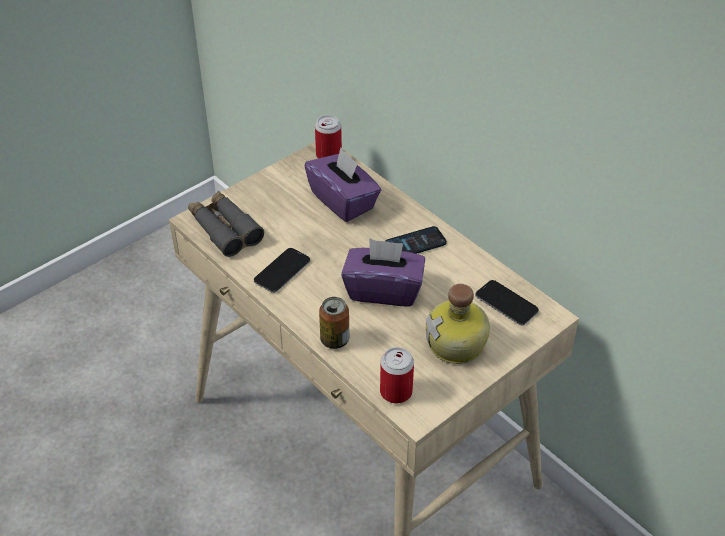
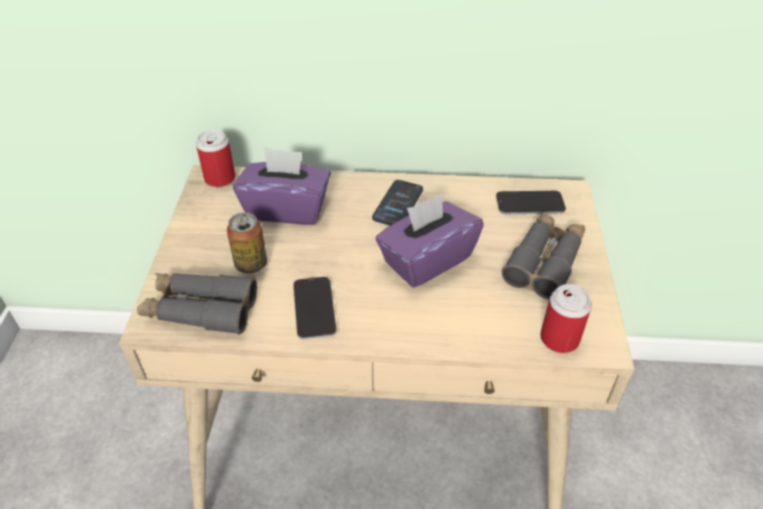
camera: 45 degrees left, 0 degrees up
(334, 340) = (448, 334): can -> can (251, 264)
(457, 345) = (544, 261): bottle -> grey binoculars

